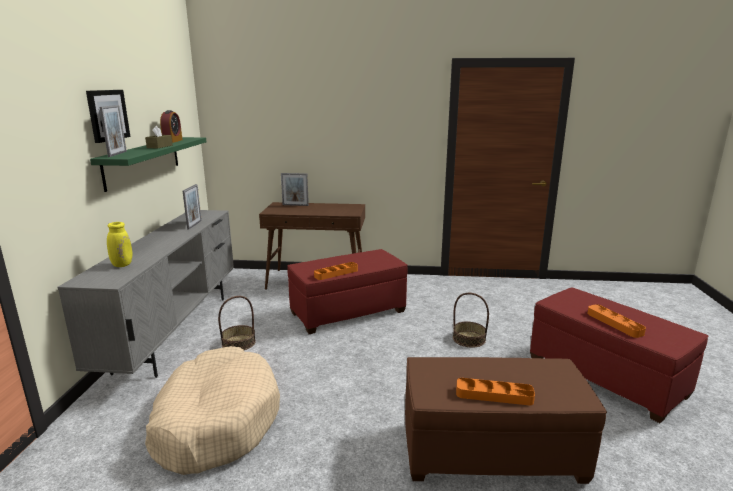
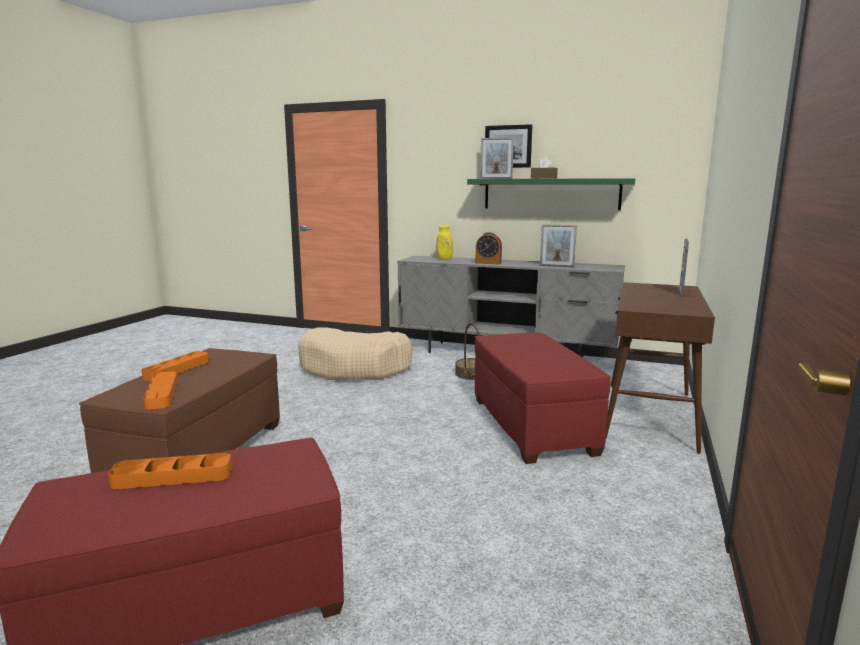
camera: 105 degrees right, 5 degrees down
(172, 141) = (590, 178): alarm clock -> alarm clock (488, 263)
(336, 273) = (501, 346): orange tray -> orange tray (162, 394)
(469, 339) = (411, 499): basket -> none

